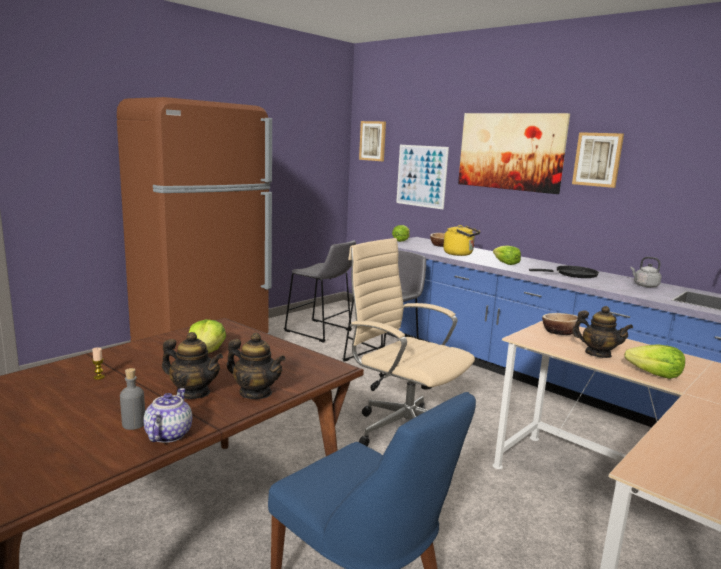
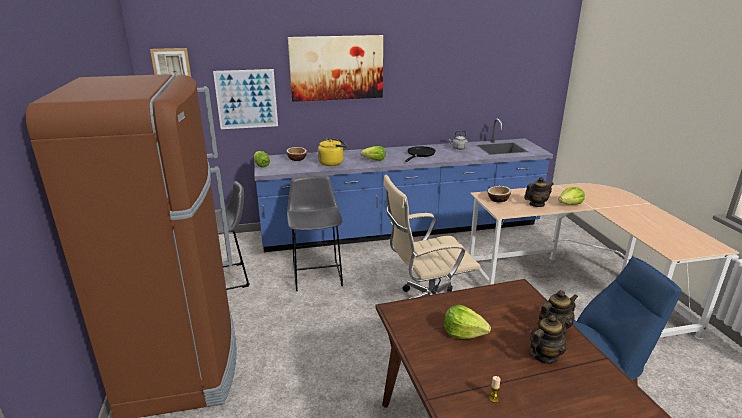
camera: 55 degrees left, 10 degrees up
(133, 424) = (592, 394): grey bottle -> none
(168, 434) = (611, 381): teapot -> none
(597, 159) = (406, 68): picture -> none

